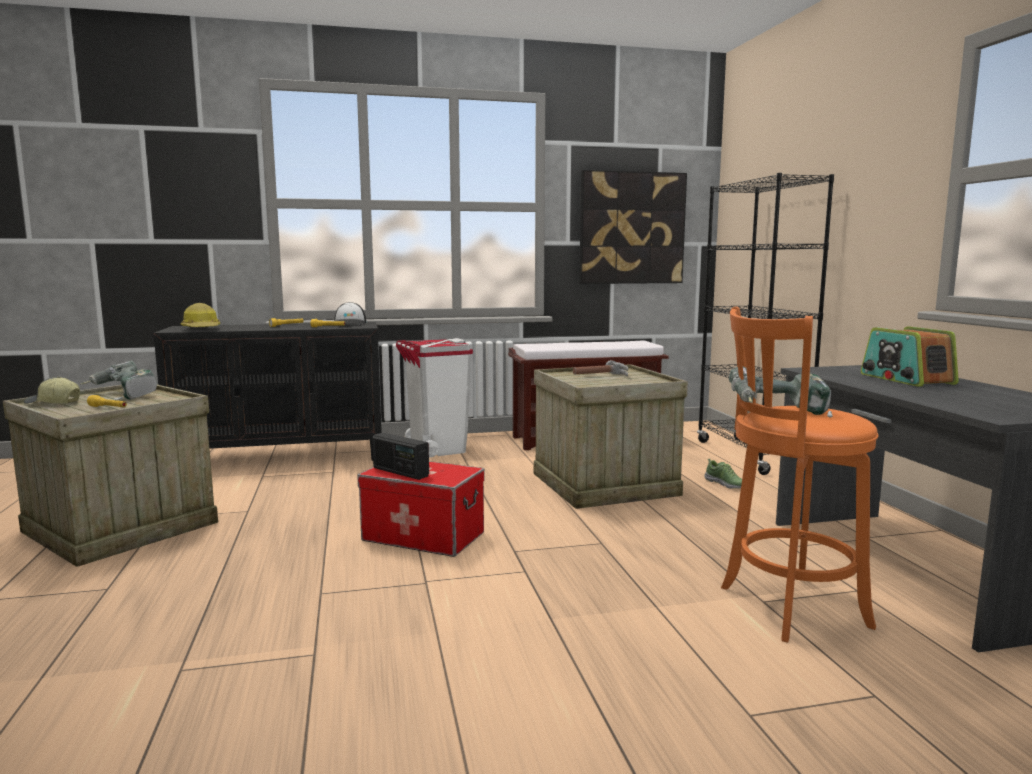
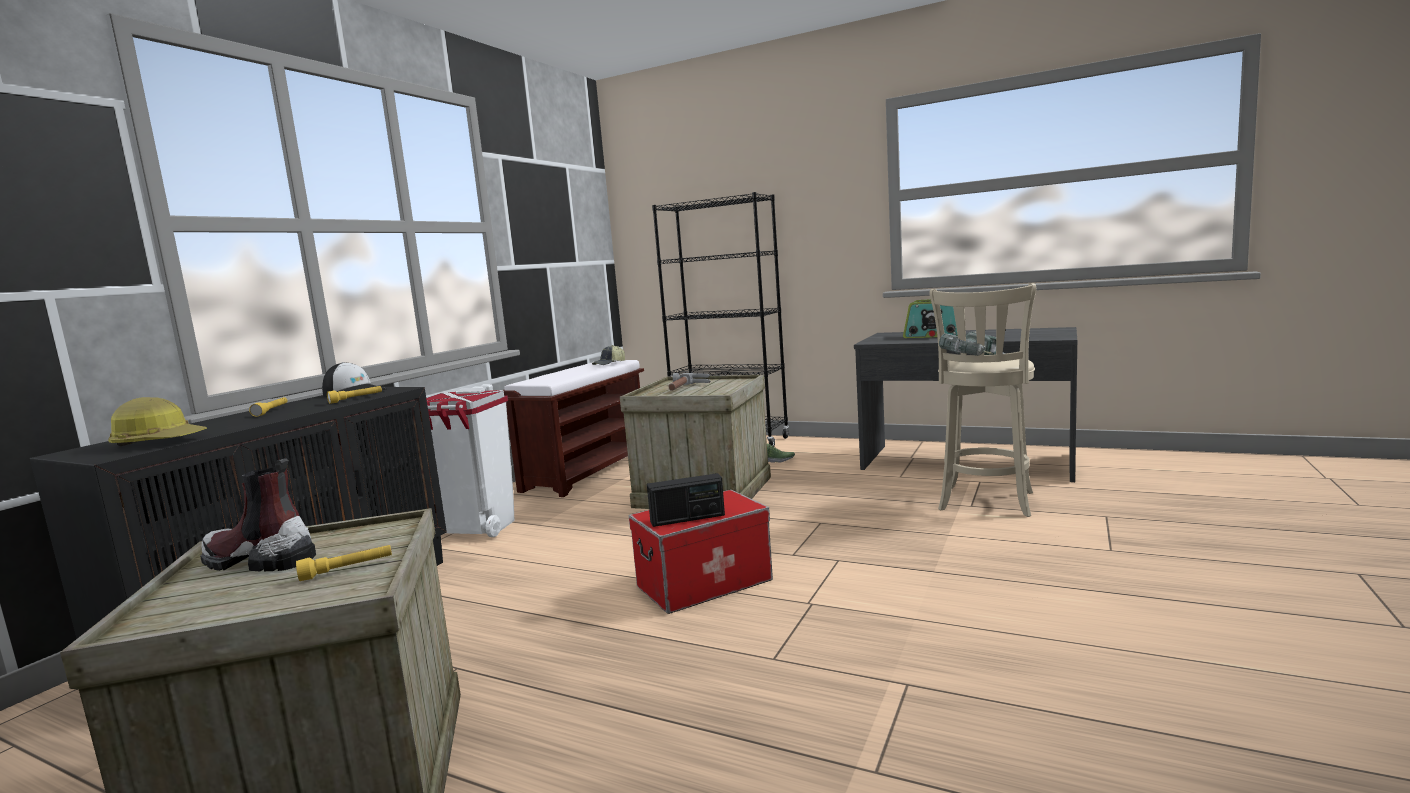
camera: 50 degrees left, 0 degrees up
(52, 403) = (188, 612): cap -> cap (609, 364)
(122, 395) = (258, 561): power drill -> boot
(631, 228) = (560, 248): picture -> none
(786, 607) = (985, 503): orange stool -> beige stool

